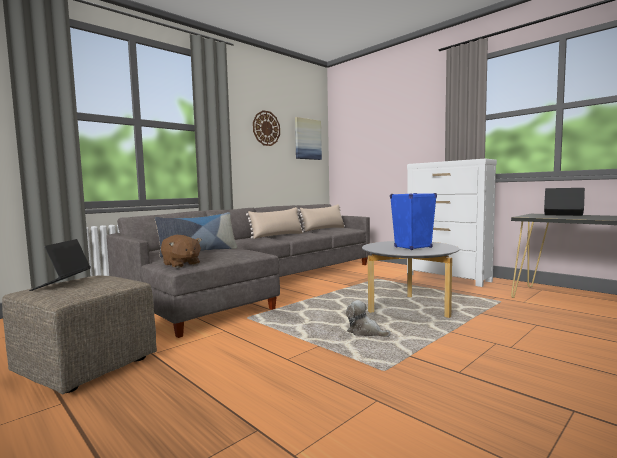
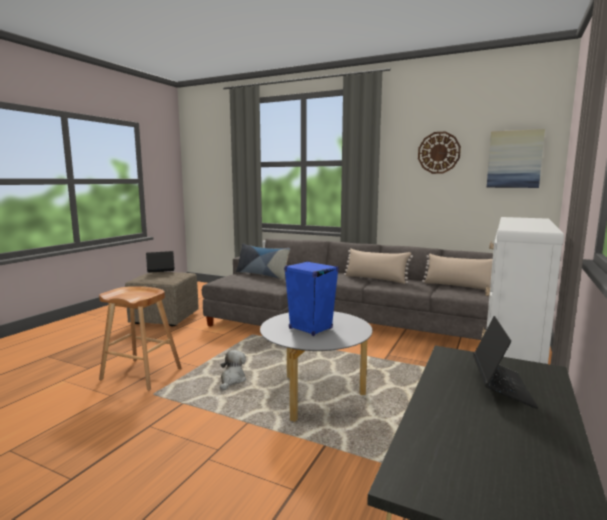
camera: 70 degrees right, 5 degrees up
(181, 264) = (223, 280): brown plush toy -> none
(316, 380) = (141, 374): none -> brown stool

